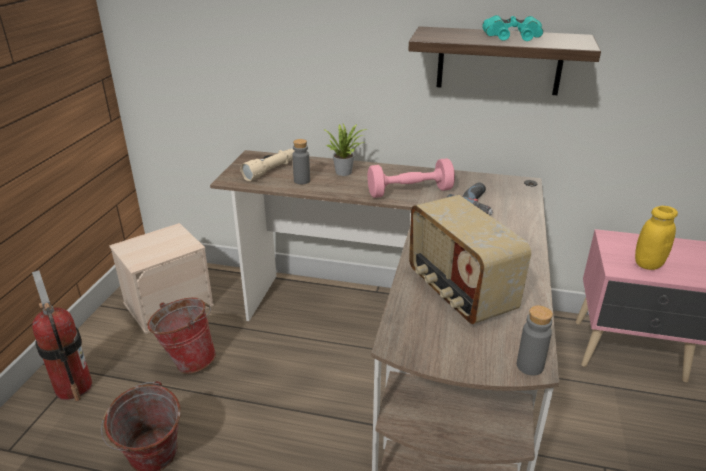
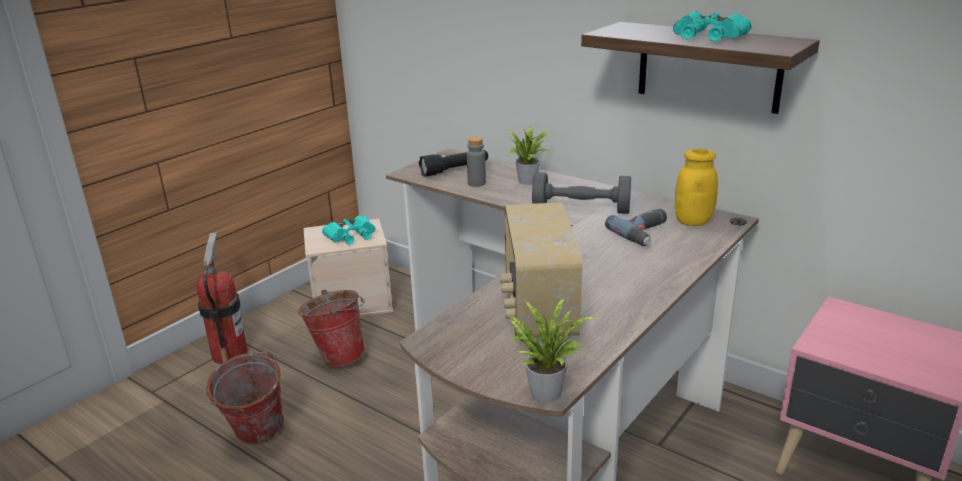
camera: 25 degrees right, 5 degrees down
(164, 244) = (351, 235): none -> turquoise binoculars
(271, 170) = (455, 170): beige flashlight -> black flashlight
(409, 192) = (581, 210): pink dumbbell -> grey dumbbell
(529, 366) = (544, 390): grey bottle -> potted plant
(648, 264) = (866, 347): yellow jar -> yellow jar (693, 221)

